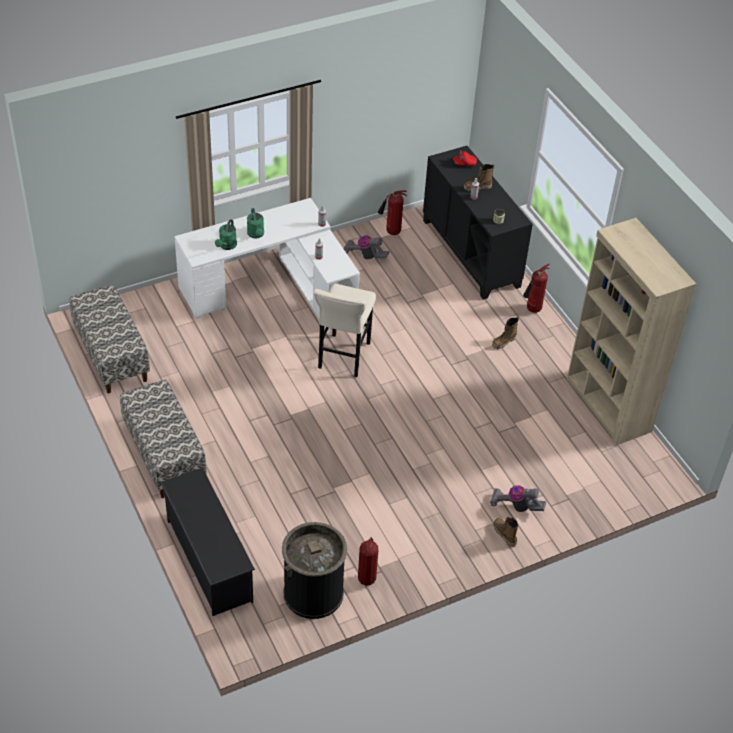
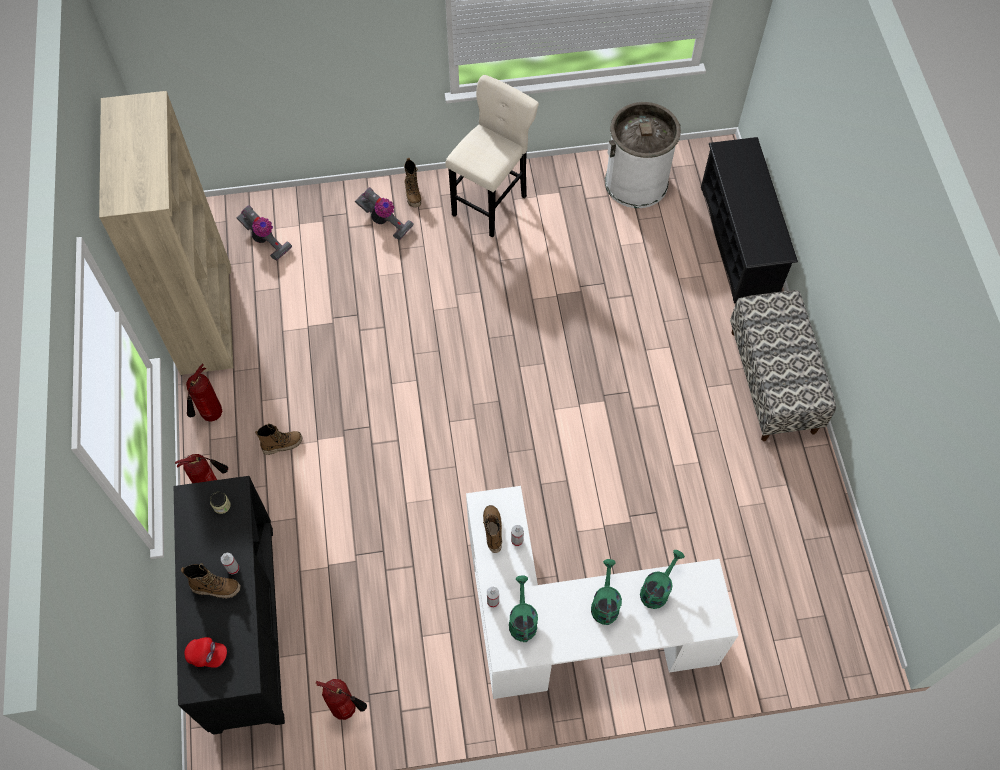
camera: 160 degrees left, 15 degrees up
(111, 355) = (830, 559): bench -> none
(302, 219) = (522, 620): none -> green watering can
(313, 593) = (636, 182): black trash can -> white trash can
(335, 258) = (492, 530): none -> boot
(343, 358) = (508, 473): beige stool -> beige stool (491, 203)
(365, 255) = (409, 665): vacuum cleaner -> vacuum cleaner (265, 240)
(366, 577) = (576, 184): fire extinguisher -> fire extinguisher (211, 416)

